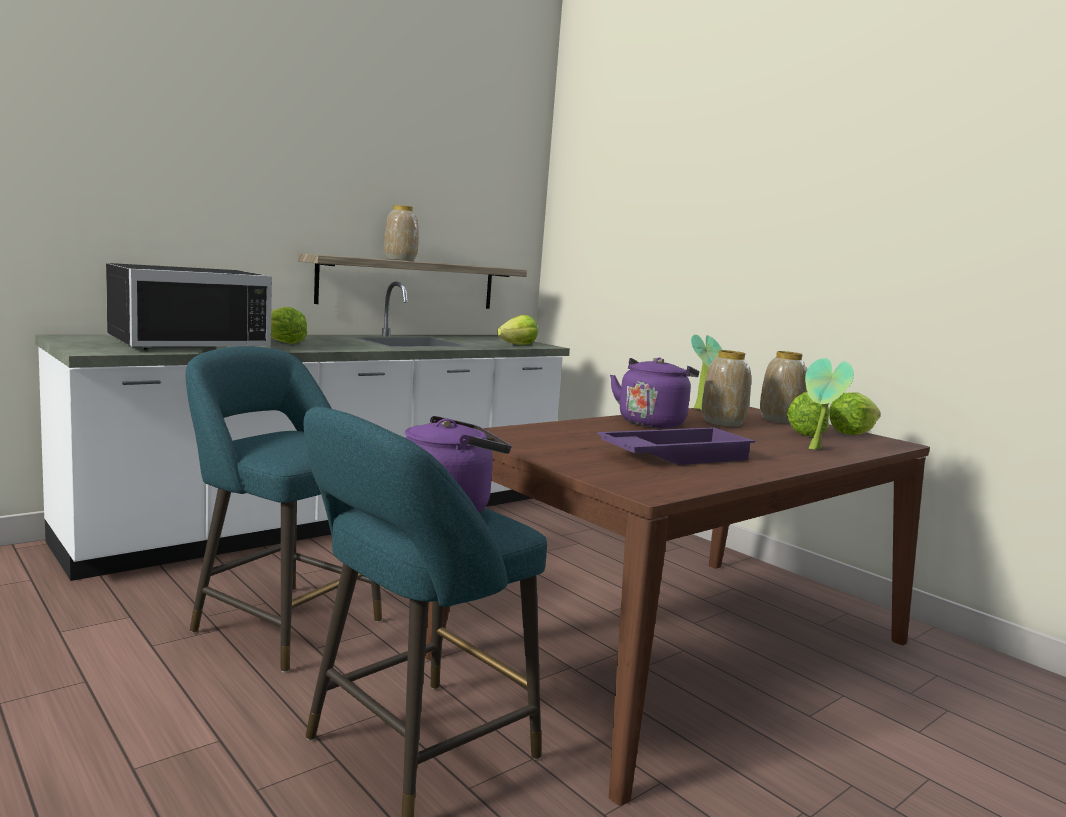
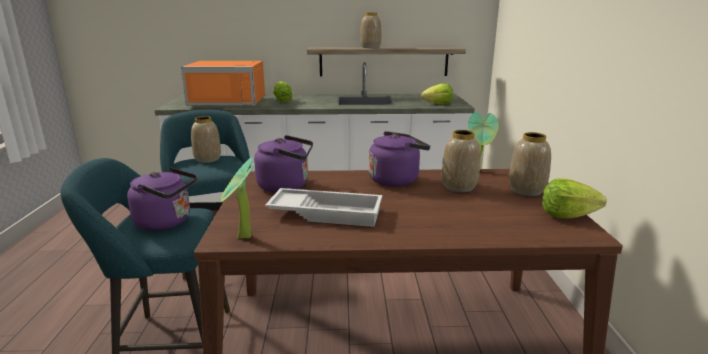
camera: 40 degrees right, 10 degrees up
(186, 343) = (230, 101): black microwave -> orange microwave
(280, 436) = (208, 159): none -> vase
(557, 439) = (286, 186): none -> purple kettle
(674, 456) = (327, 213): purple tray -> white tray
(806, 433) = (511, 208): lettuce -> none
(817, 449) = (471, 227): potted plant -> potted plant (242, 238)

